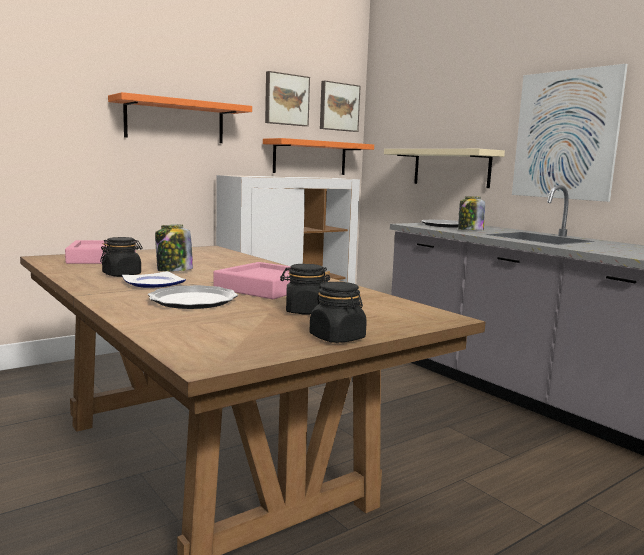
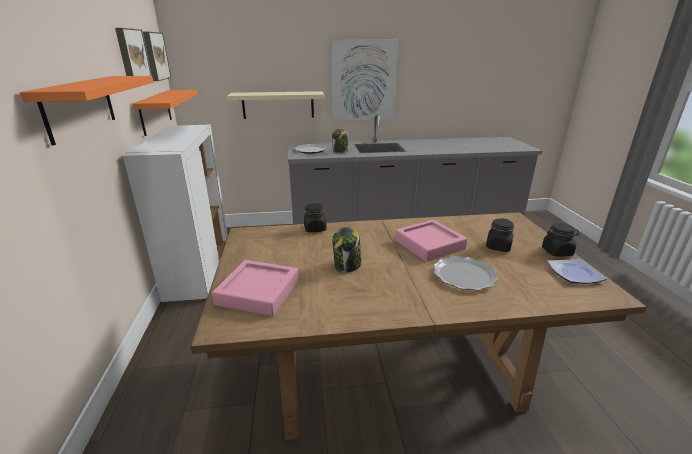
camera: 60 degrees left, 15 degrees up
(122, 274) = (353, 291): black jar -> black jar (315, 228)
(154, 283) = (398, 281): plate -> plate (573, 273)

